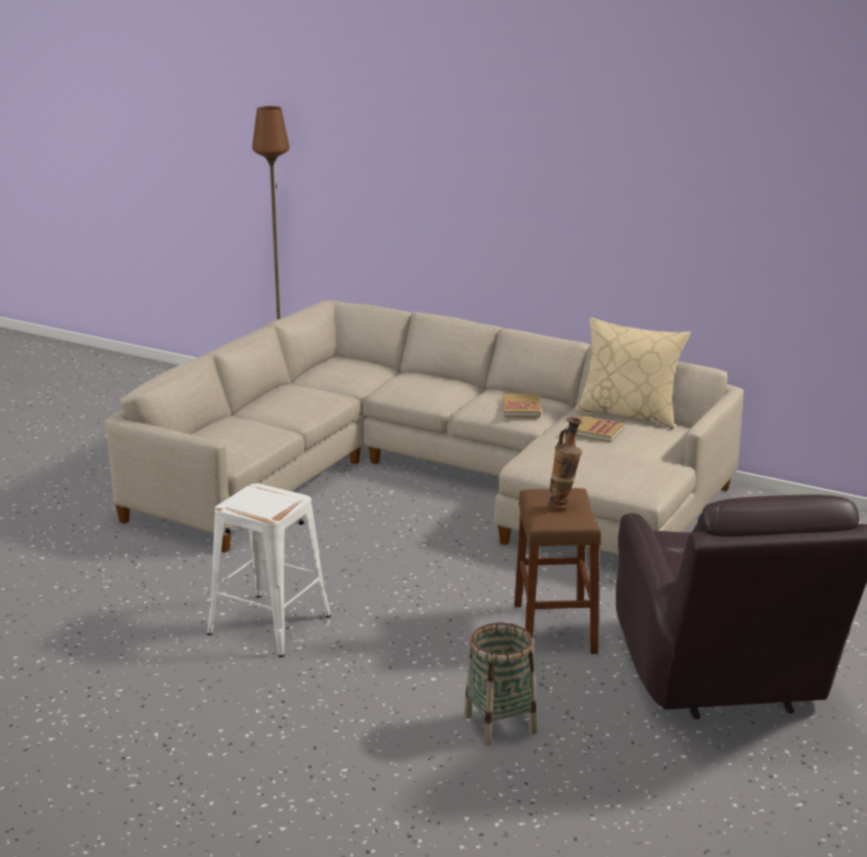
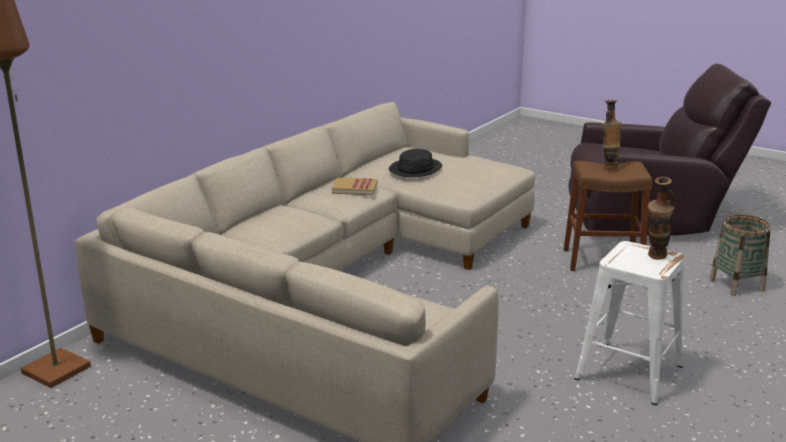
camera: 85 degrees left, 0 degrees up
(264, 508) = (655, 258): none -> vase
(594, 431) = (415, 169): book -> black hat
(629, 414) = (376, 159): beige pillow -> none

